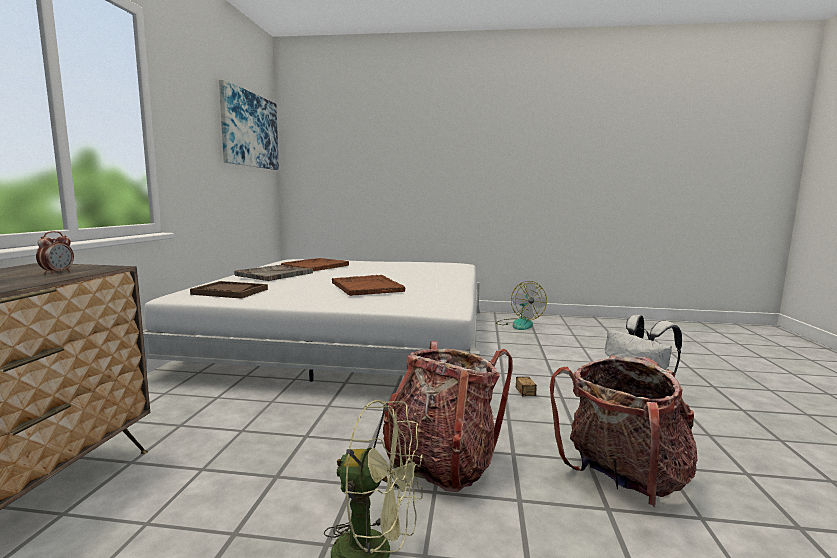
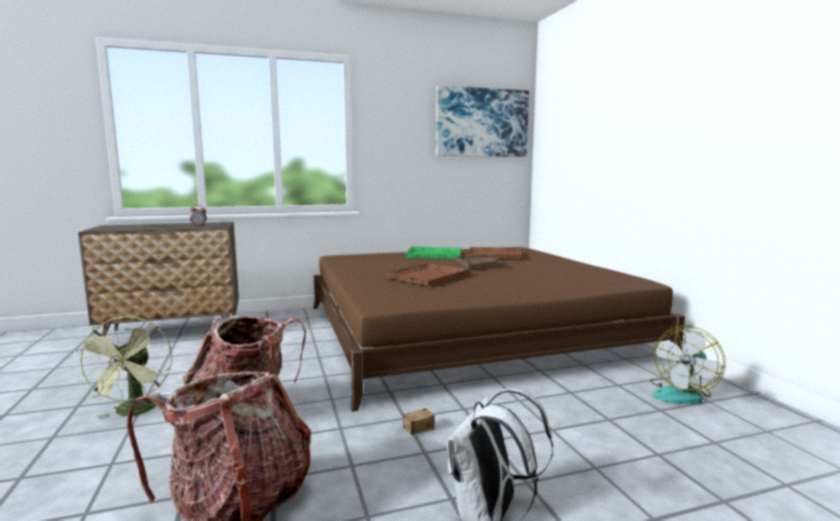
camera: 65 degrees right, 0 degrees up
(230, 292) = (362, 259): brown tray -> brown tray (479, 264)
(274, 274) = (433, 254): grey tray -> green tray
(349, 339) = (466, 330): white bed -> brown bed

